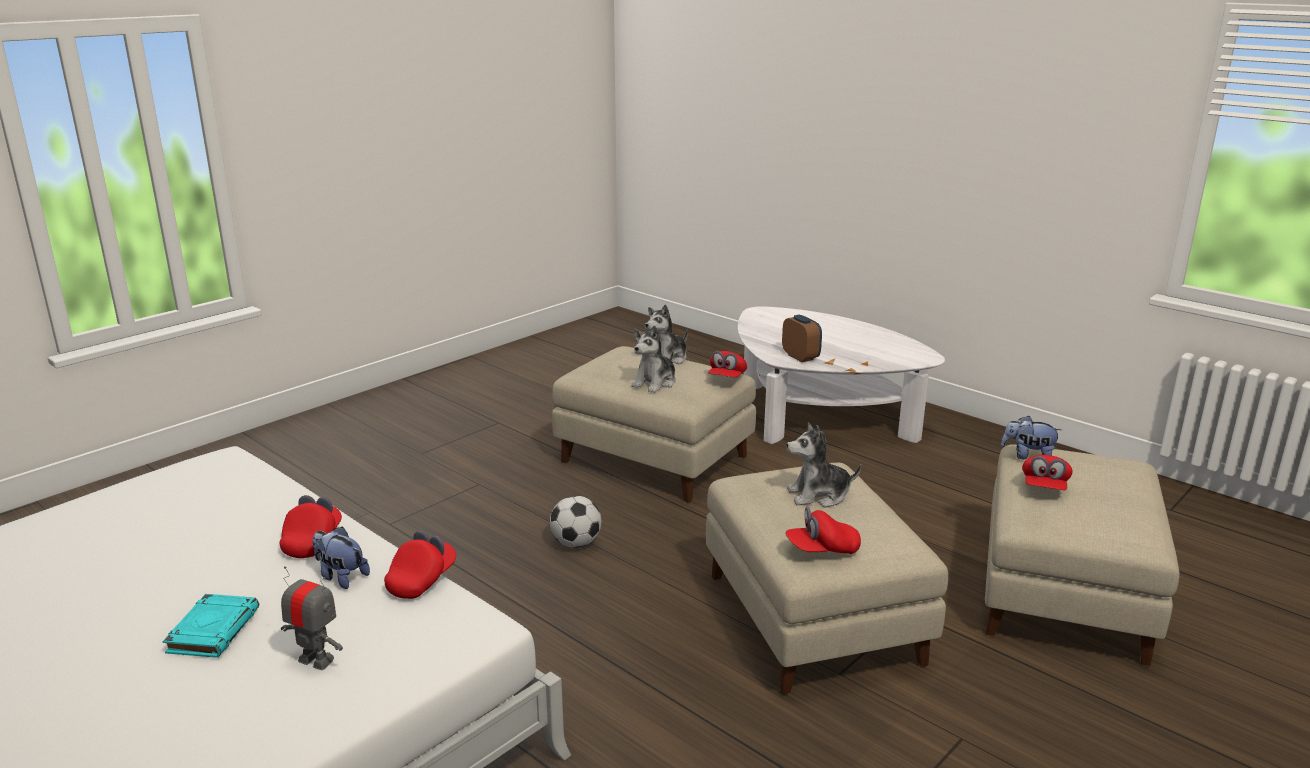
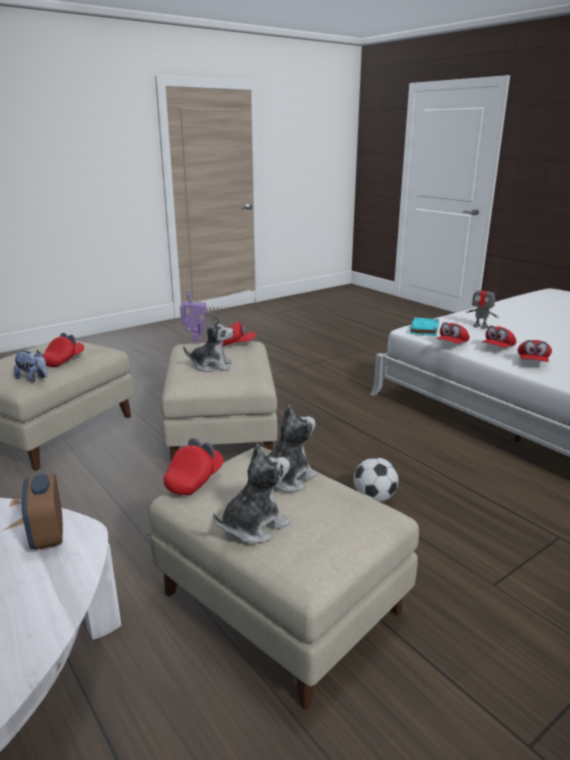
camera: 170 degrees left, 0 degrees up
(213, 630) = (537, 333): turquoise book -> turquoise book (424, 330)
(341, 576) = (497, 348): plush toy -> red cap
(902, 553) = (195, 341): none -> toy robot

